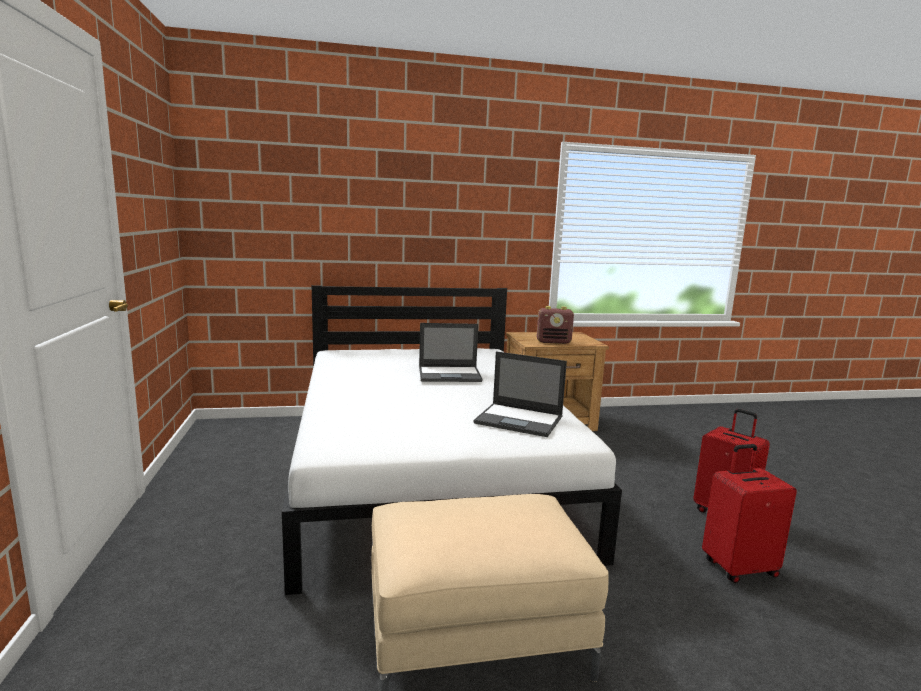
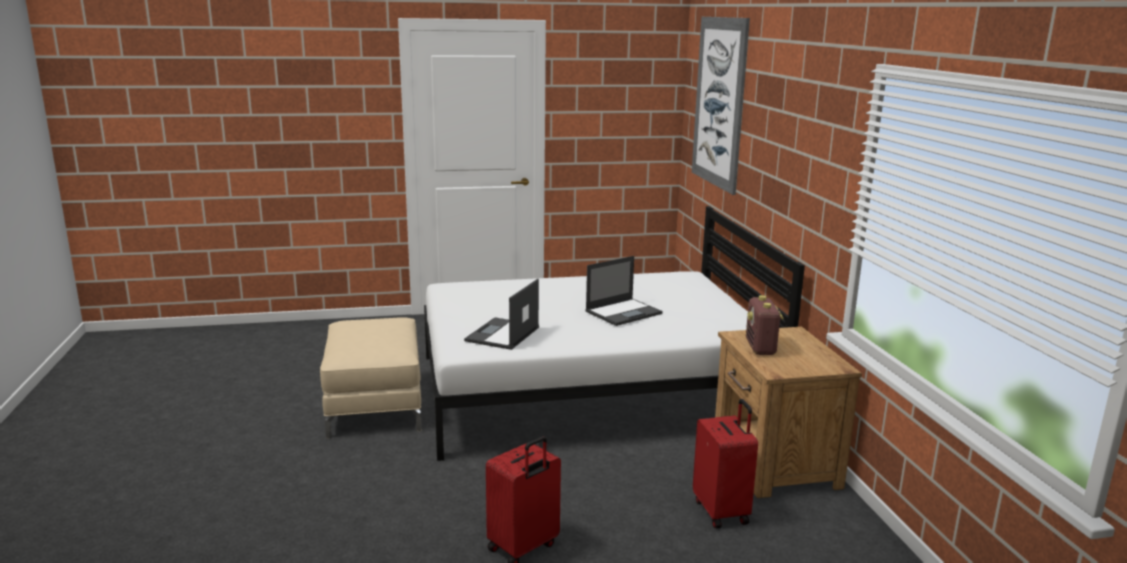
camera: 90 degrees right, 5 degrees up
(296, 181) = (719, 102): none -> picture
(450, 374) = (624, 312): laptop -> laptop turned 120 degrees counterclockwise
(738, 567) = (422, 524): red suitcase -> red suitcase (722, 511)

